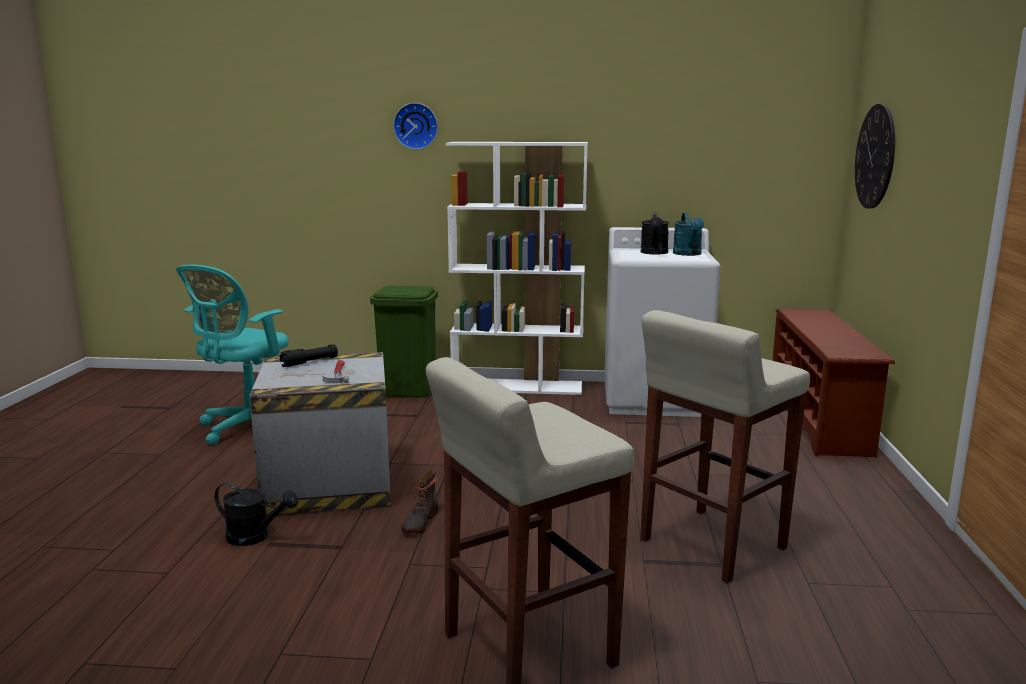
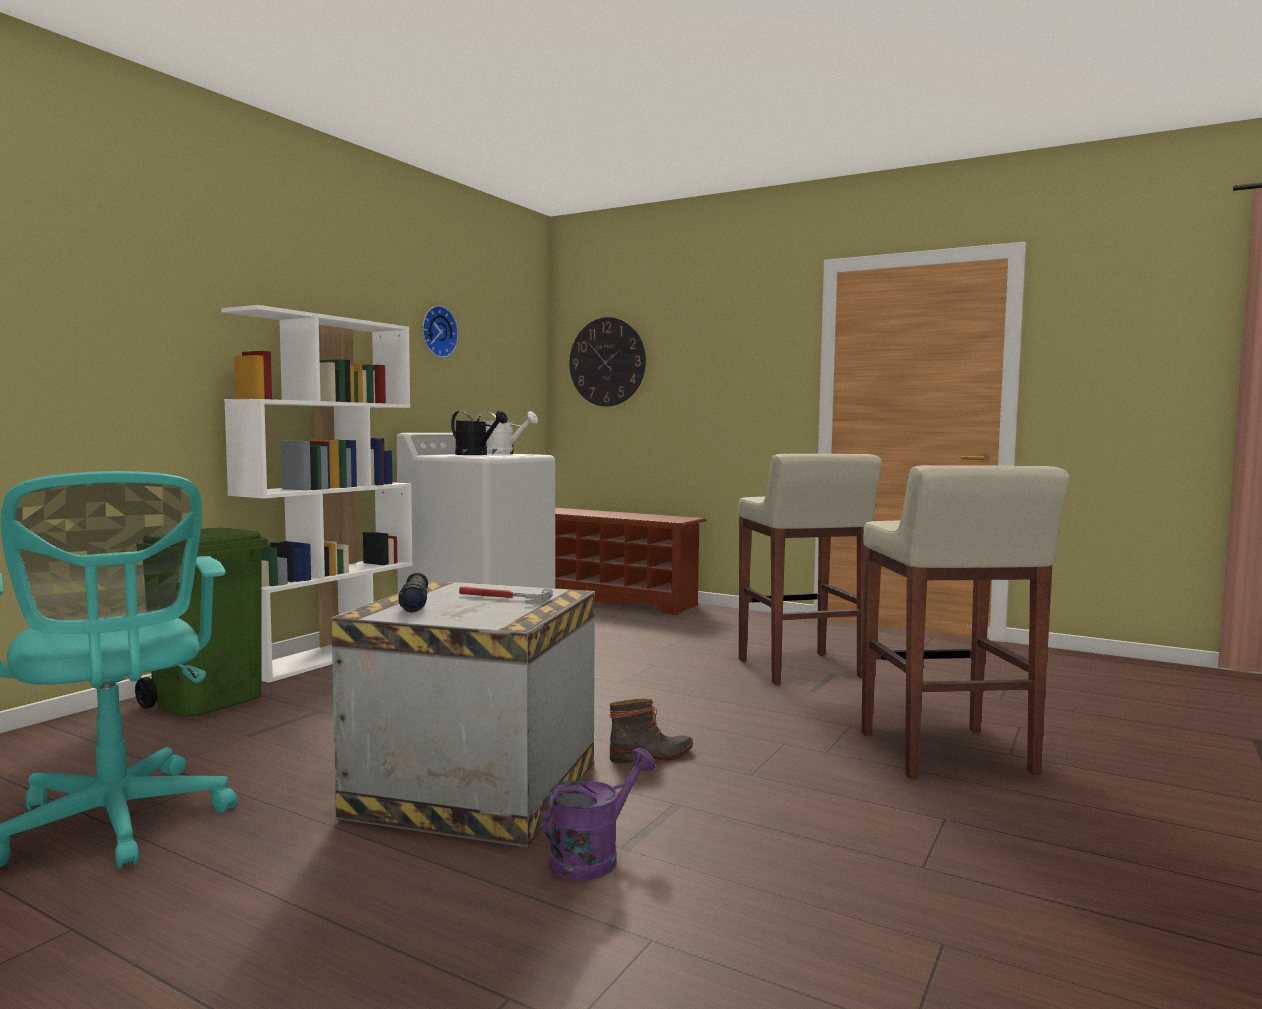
camera: 65 degrees left, 10 degrees down
(255, 537) = (593, 856): black watering can -> purple watering can
(416, 126) = (158, 277): wall clock -> wall clock (437, 332)
(419, 522) = (652, 755): boot -> boot turned 60 degrees counterclockwise
(688, 254) = (503, 454): turquoise watering can -> white watering can

